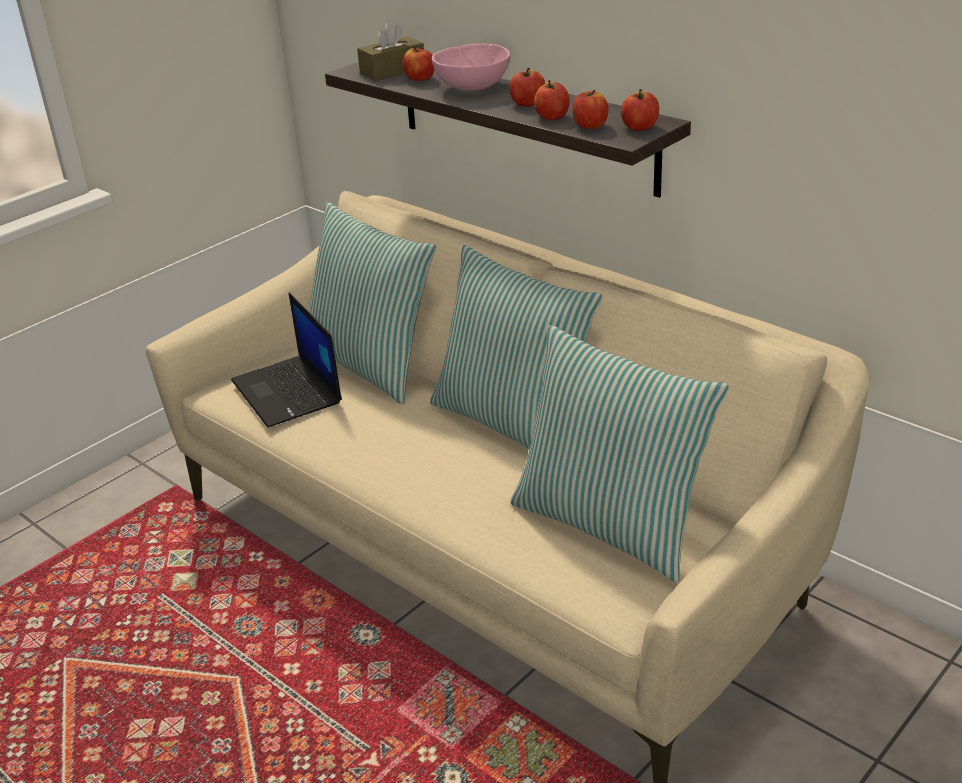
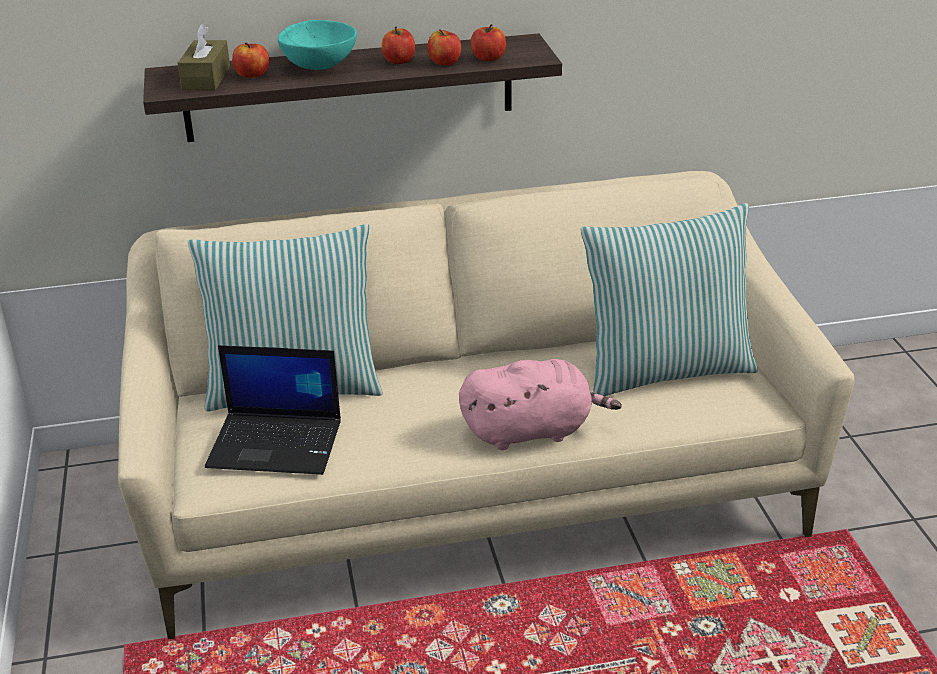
camera: 55 degrees left, 0 degrees up
(426, 494) = (532, 431): none -> pink plush toy
(471, 88) = (319, 66): pink bowl -> turquoise bowl
(513, 422) = (483, 355): pillow -> none
(640, 127) = (522, 47): apple -> none

